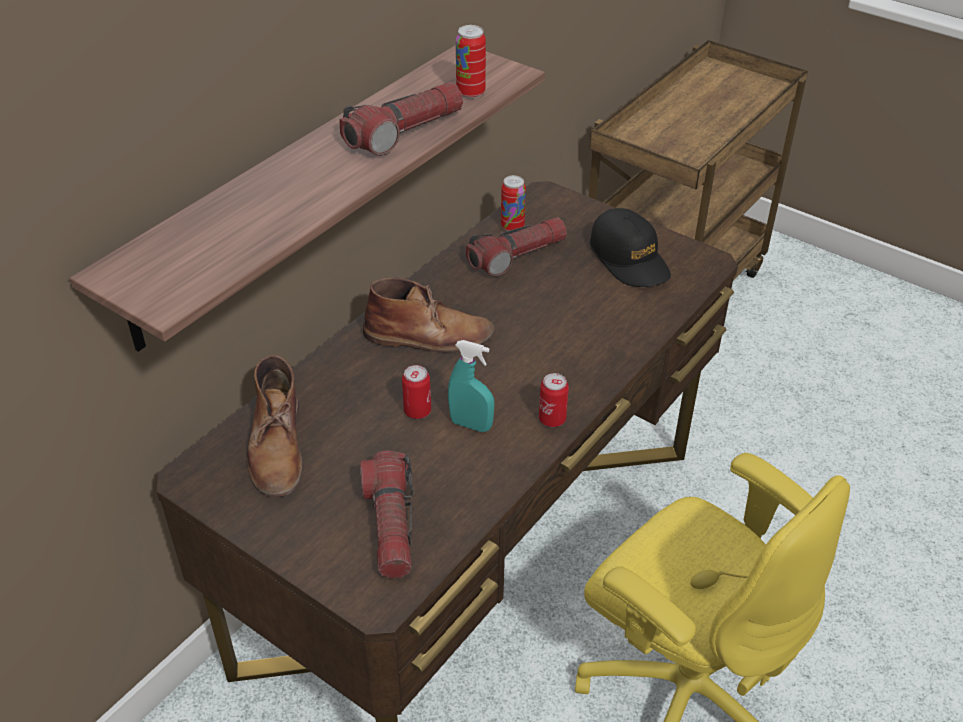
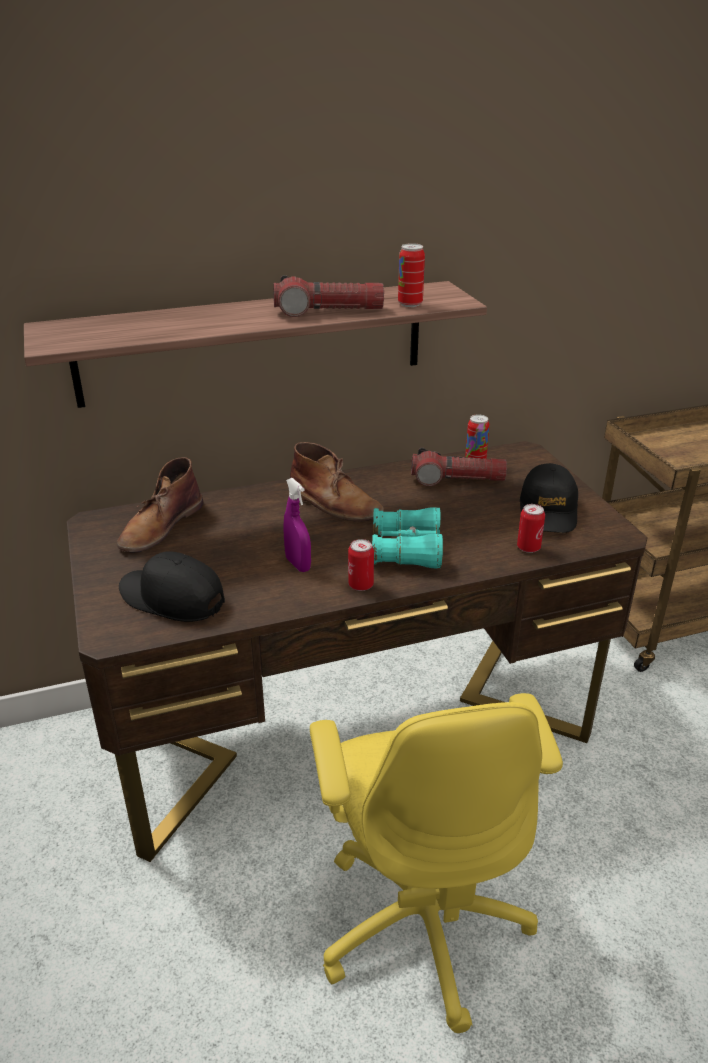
camera: 35 degrees right, 10 degrees down
(390, 525) = (172, 598): flashlight -> black cap
(417, 411) = (271, 542): can -> can (528, 547)
(471, 425) = (298, 564): turquoise spray bottle -> purple spray bottle
(553, 361) = (407, 550): none -> turquoise binoculars

